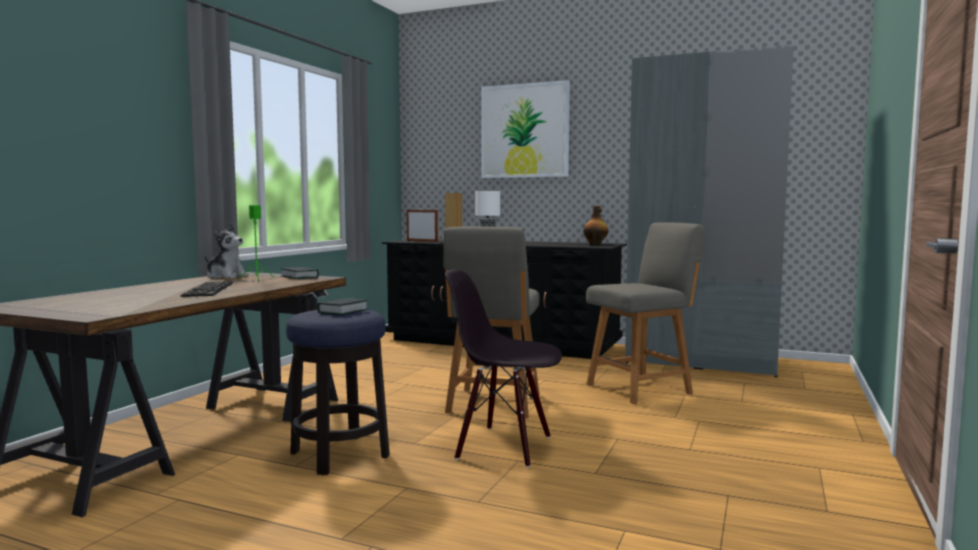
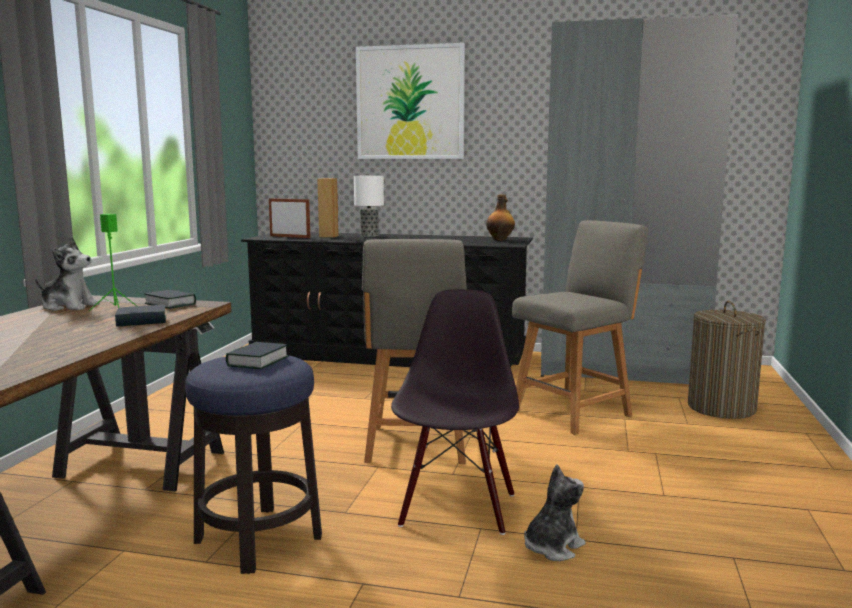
camera: 10 degrees left, 5 degrees up
(208, 289) = (62, 335): keyboard -> none
(270, 284) = (142, 321): none -> book
(504, 446) = (456, 508): black chair -> black chair turned 90 degrees clockwise
(571, 477) = (552, 547): none -> plush toy
(781, 392) = (721, 408): none -> laundry basket

